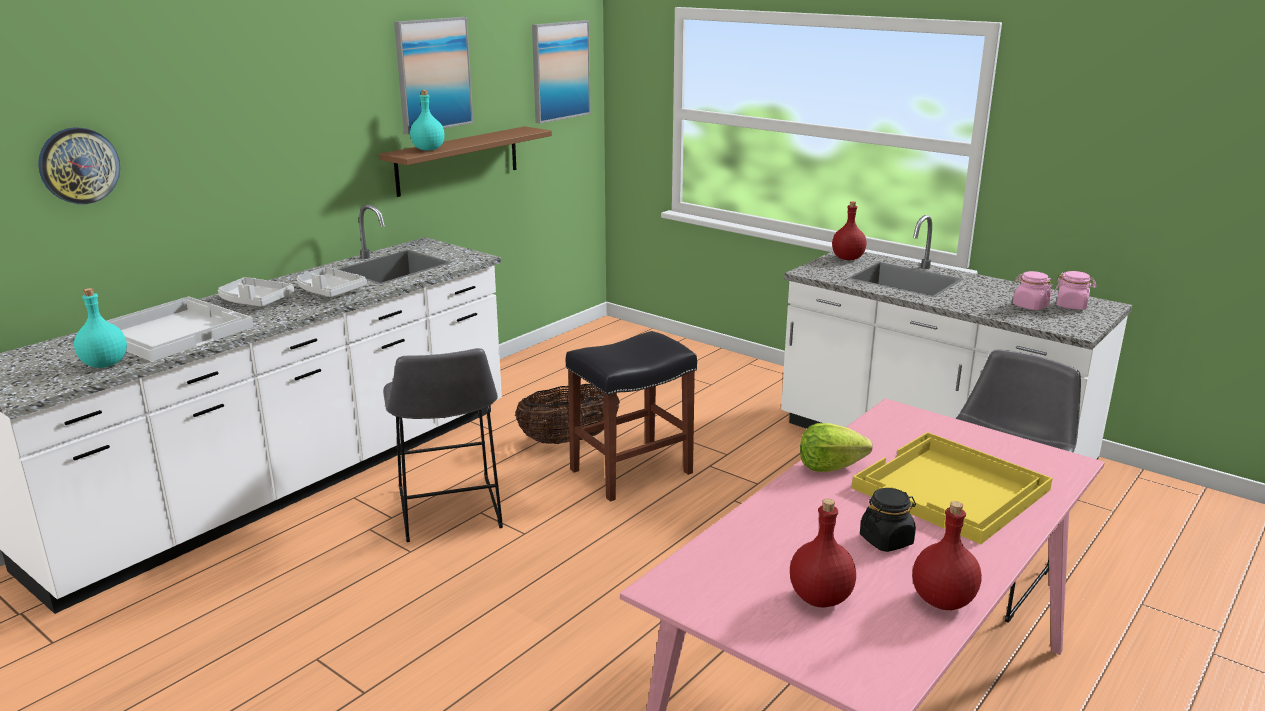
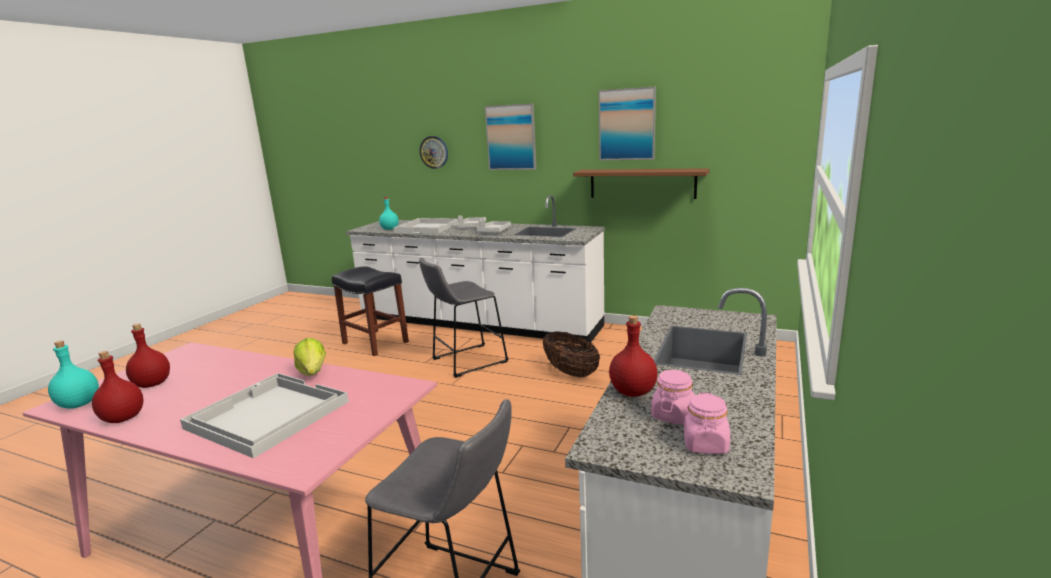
camera: 75 degrees right, 5 degrees down
(429, 149) = (602, 170): turquoise bottle -> turquoise bottle (79, 404)
(560, 71) = (755, 129): picture -> picture (511, 137)
(632, 470) = (543, 400): black stool -> black stool (376, 343)
(847, 258) = (736, 320): red bottle -> red bottle (632, 392)
(886, 540) = (205, 397): black jar -> none
(951, 490) = (266, 415): yellow tray -> white tray

